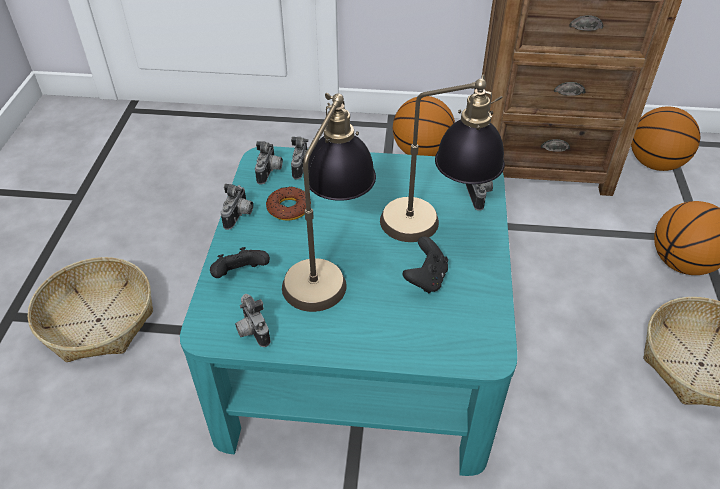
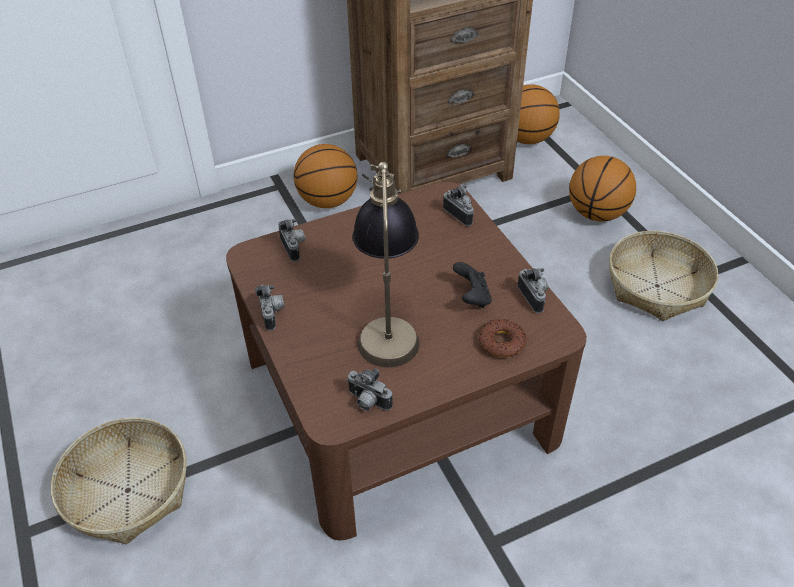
camera: 30 degrees left, 0 degrees up
(240, 275) = (318, 362): black game controller -> none
(270, 172) = (266, 264): camera -> camera (534, 297)
(289, 208) = (311, 288): donut -> donut (501, 342)
(358, 347) = (396, 395): turquoise coffee table -> brown coffee table
(434, 228) = (446, 254): table lamp -> none

